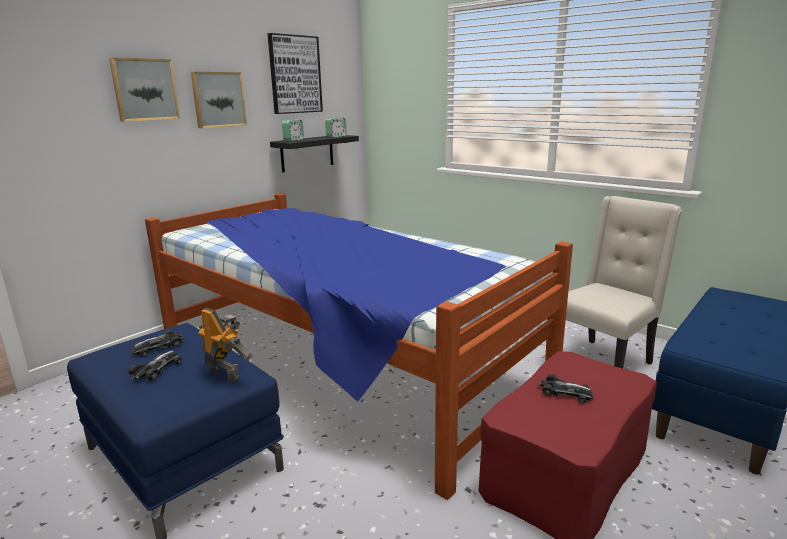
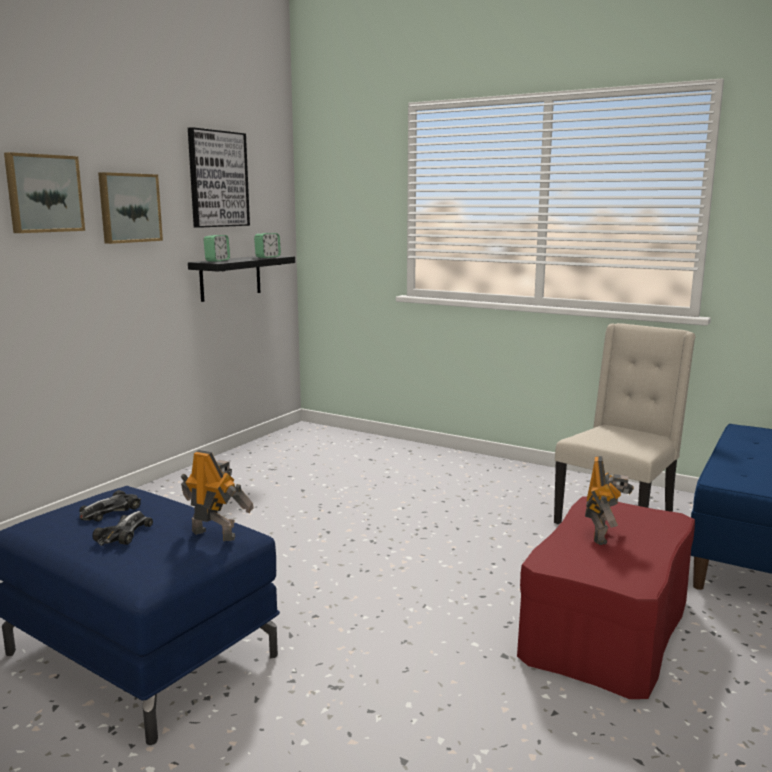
camera: 10 degrees left, 5 degrees down
(340, 363) = (305, 536): bed -> none
(565, 392) = (603, 535): toy car -> toy robot

